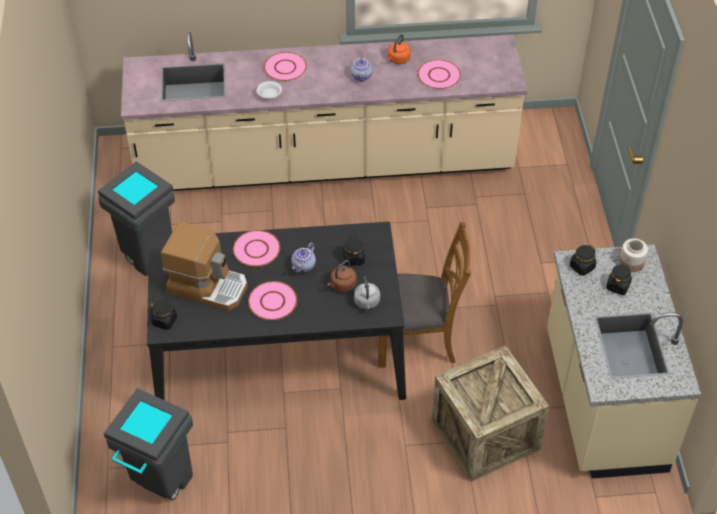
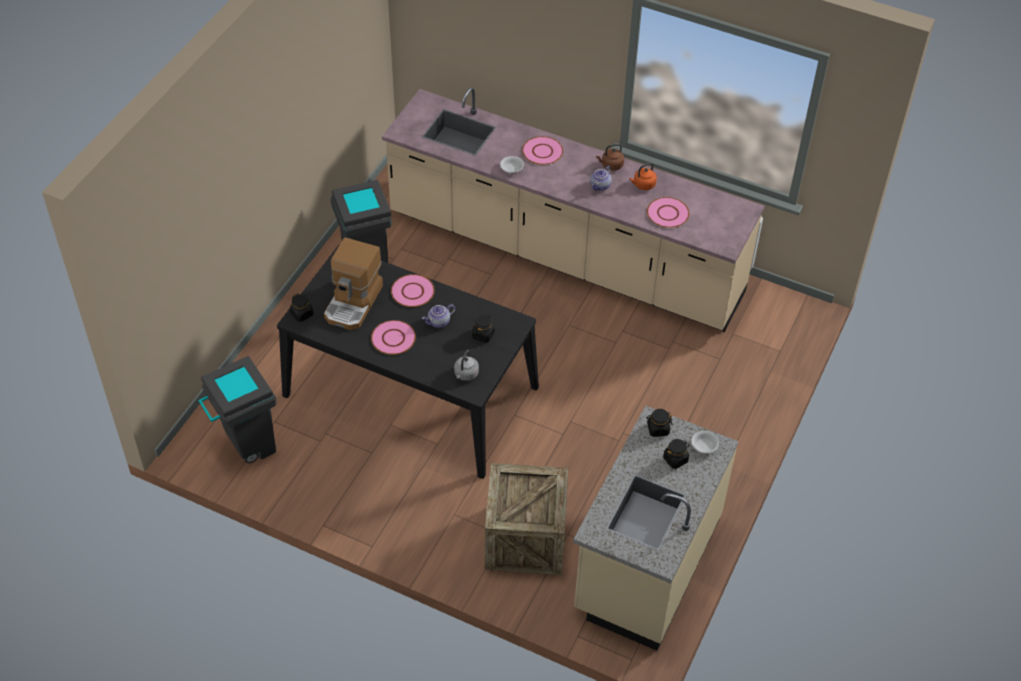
camera: 30 degrees right, 0 degrees up
(208, 286) = (354, 303): coffee machine -> coffee machine turned 60 degrees clockwise
(342, 285) = (457, 351): brown kettle -> brown kettle (611, 165)
(416, 339) = (528, 435): brown chair -> none
(631, 263) = (704, 446): jar -> white bowl

